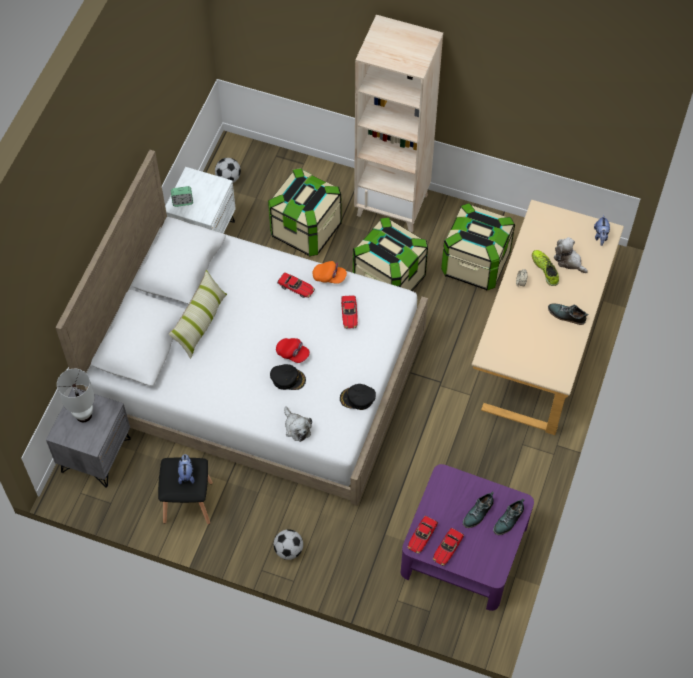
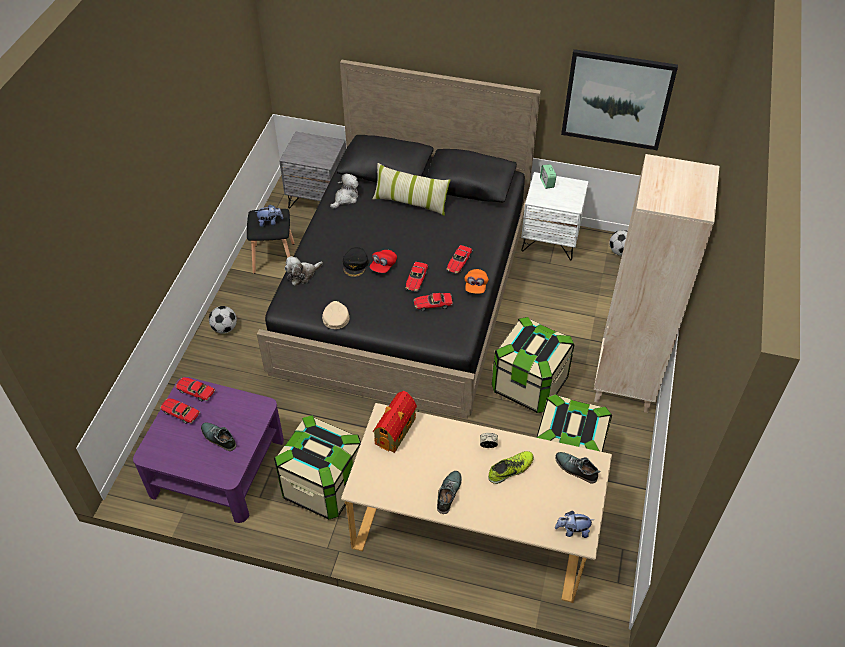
camera: 85 degrees right, 10 degrees down
(83, 415) = (318, 148): white table lamp -> none
(175, 90) = (617, 99): none -> picture
(258, 373) = (405, 292): white bed -> black bed
(306, 229) = (575, 313): storage box -> storage box (323, 485)
(315, 326) = (416, 280): none -> toy car
(357, 398) = (335, 317): black cap -> beige cap
(503, 349) = (396, 430): none -> toy house
(509, 520) = (208, 466): shoe -> shoe (575, 469)
(569, 261) = (528, 495): plush toy -> plush toy (345, 198)

